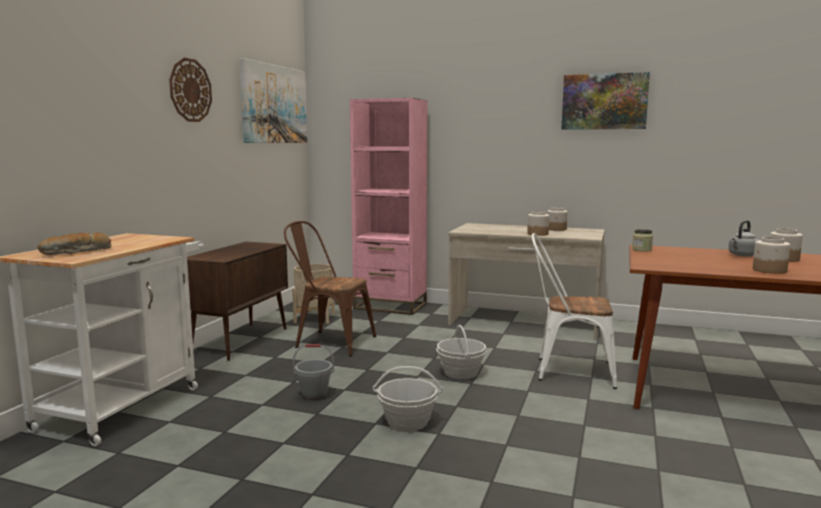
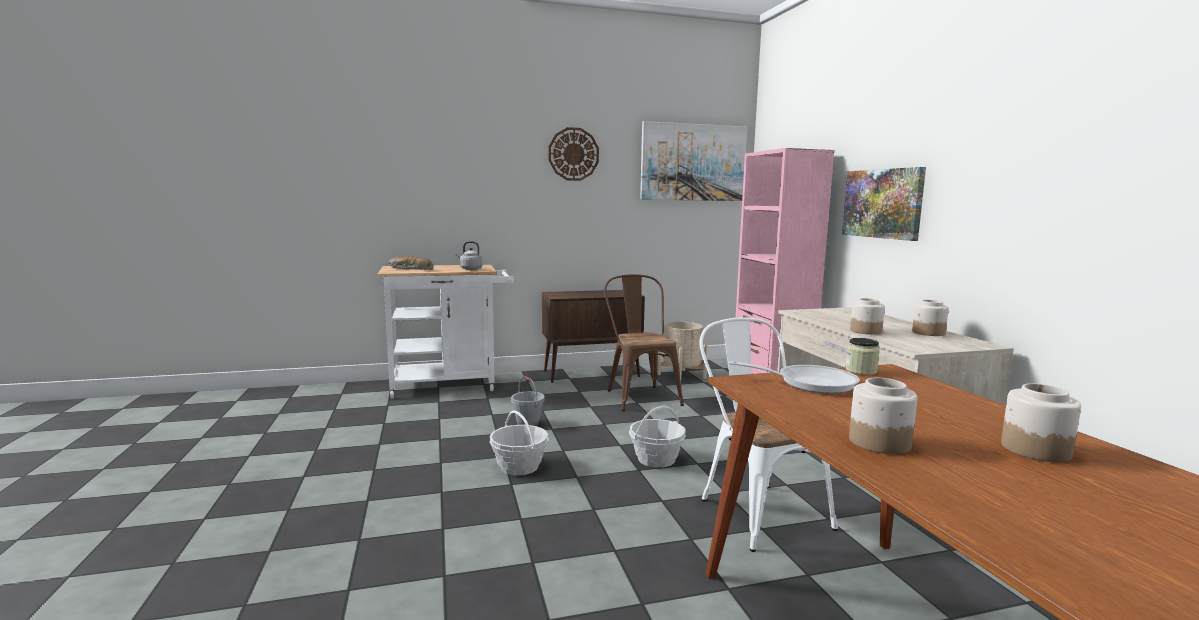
camera: 55 degrees right, 0 degrees up
(604, 101) = (1039, 135): picture -> picture (882, 203)
(660, 259) = (809, 383): none -> frying pan
(742, 255) = (986, 422): grey kettle -> grey kettle (470, 269)

